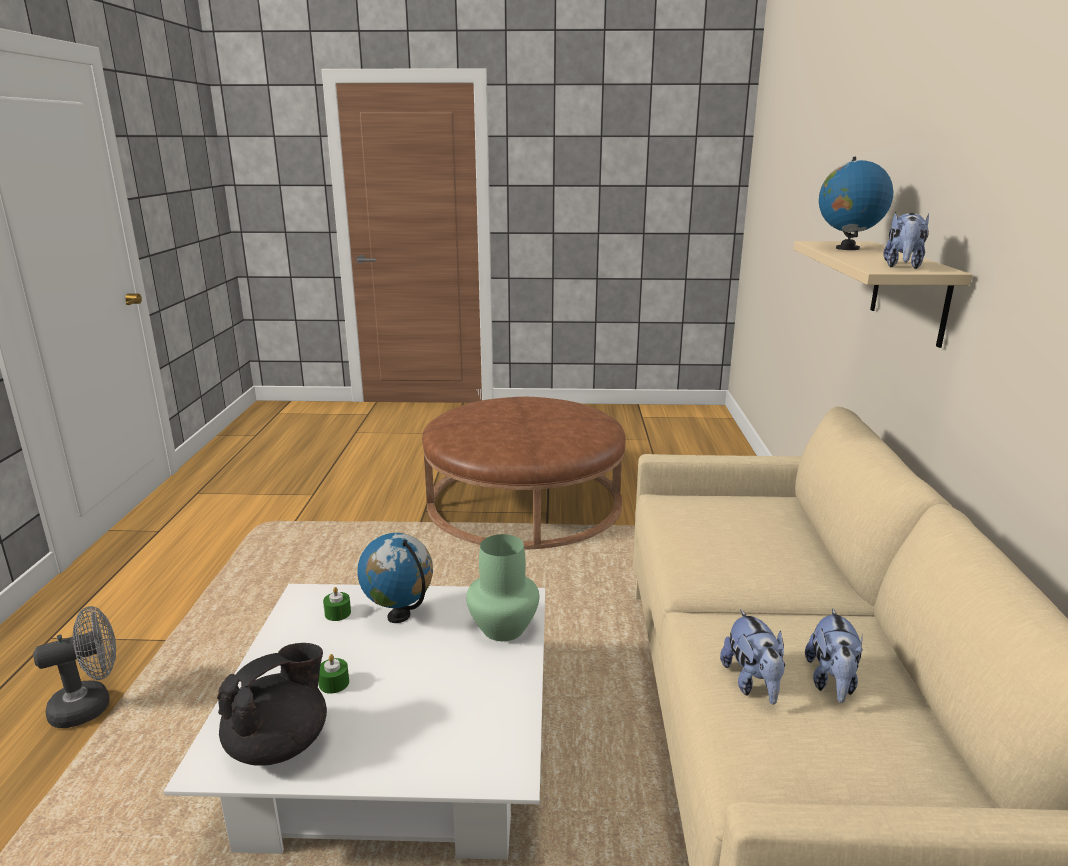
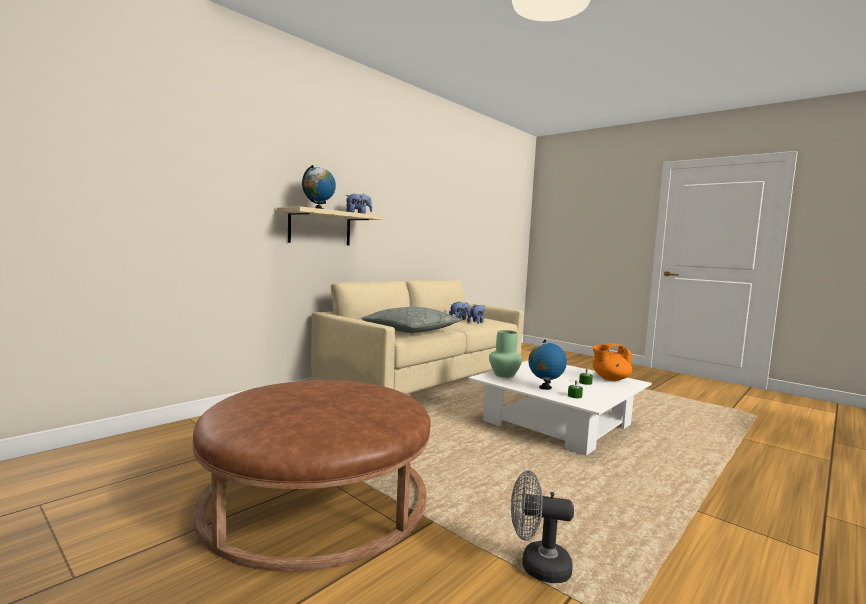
camera: 140 degrees left, 15 degrees down
(91, 705) = (732, 490): grey fan -> grey fan (537, 566)
(280, 744) = (610, 379): black teapot -> orange teapot
(715, 531) = (411, 330): none -> grey pillow

